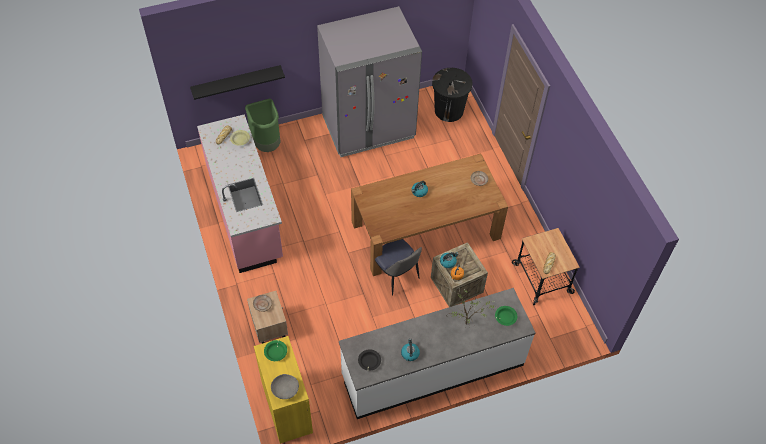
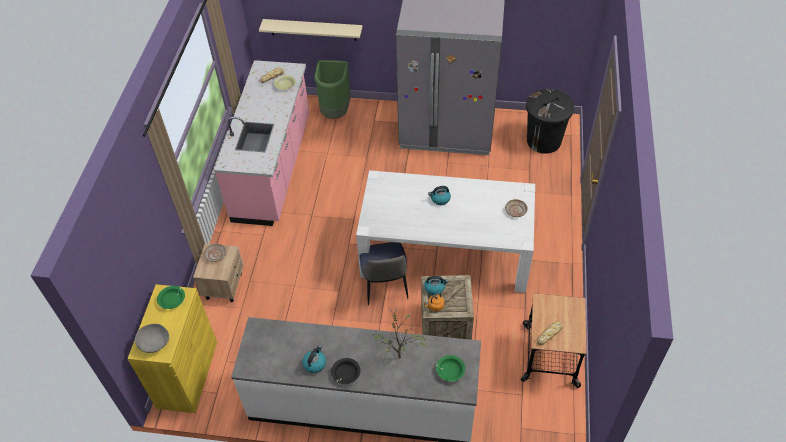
camera: 30 degrees right, 5 degrees down
(236, 81) = (313, 29): black shelf -> beige shelf
(369, 361) = (265, 353): black bowl -> black bowl (346, 373)
(425, 230) = (445, 252): brown dining table -> white dining table

